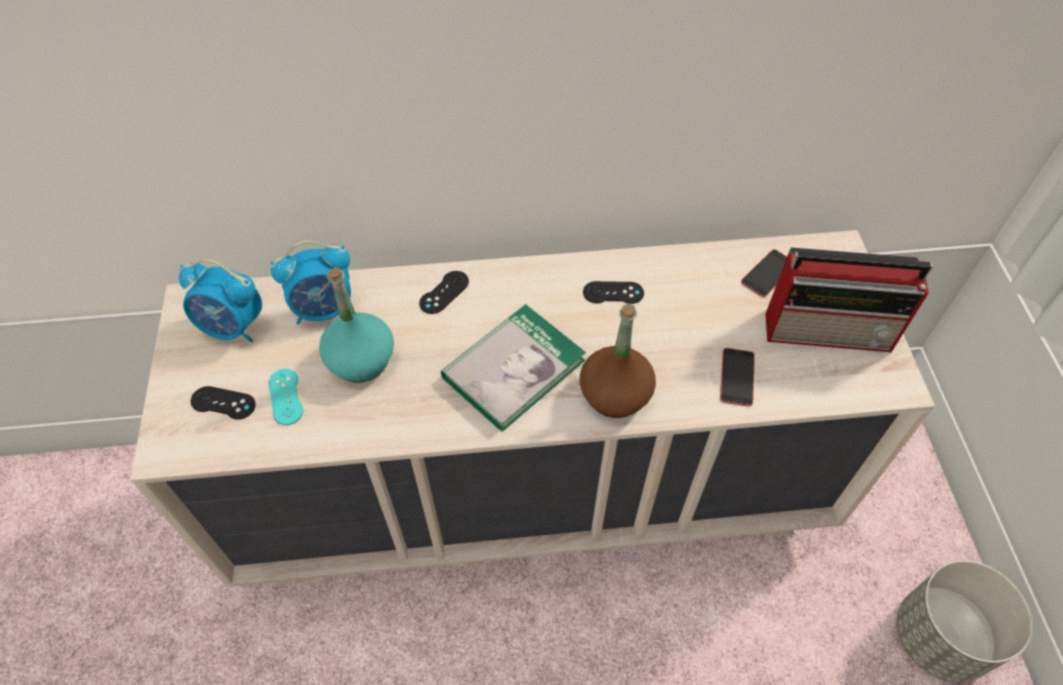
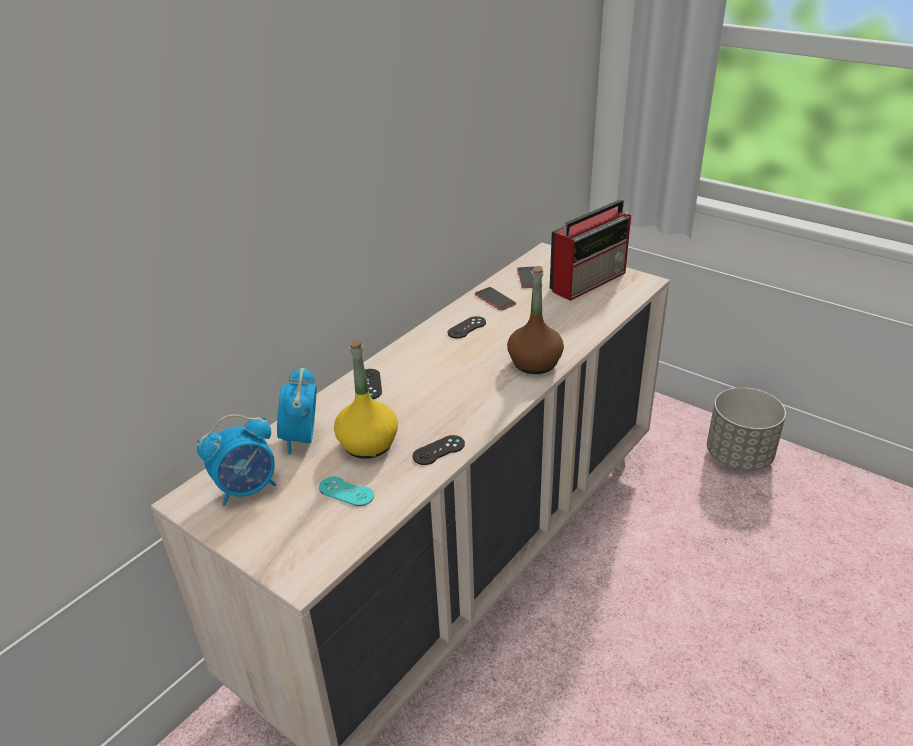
camera: 45 degrees left, 20 degrees down
(223, 403) = (306, 525): black game controller -> black game controller (438, 450)
(324, 309) = (302, 438): alarm clock -> alarm clock turned 150 degrees clockwise
(360, 360) = (368, 444): turquoise bottle -> yellow bottle
(513, 369) = (466, 388): book -> none
(737, 377) = (578, 320): phone -> phone (495, 299)

